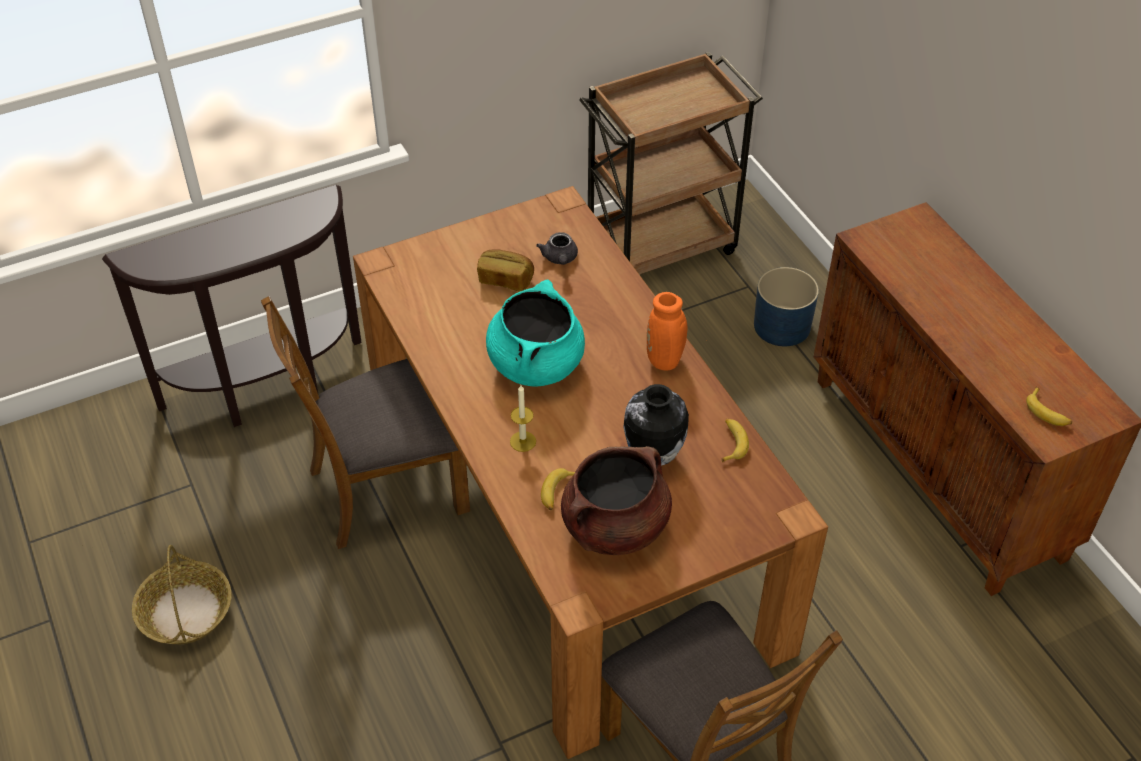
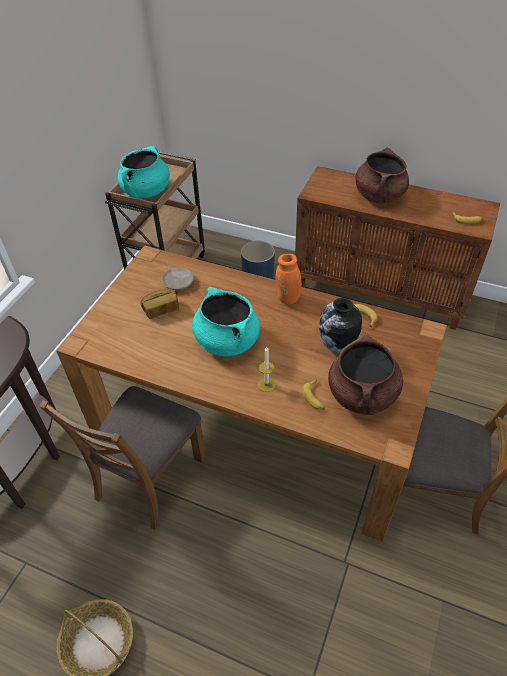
camera: 40 degrees left, 0 degrees up
(560, 259) = (178, 283): grey teapot -> beige plate
(649, 112) = (146, 192): none -> turquoise cooking pot
(960, 299) = (379, 195): none -> brown cooking pot

